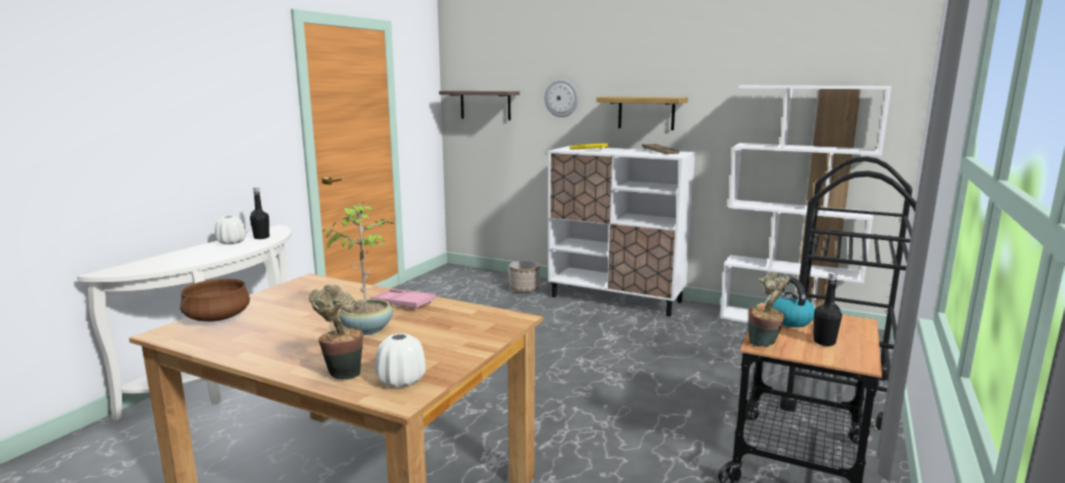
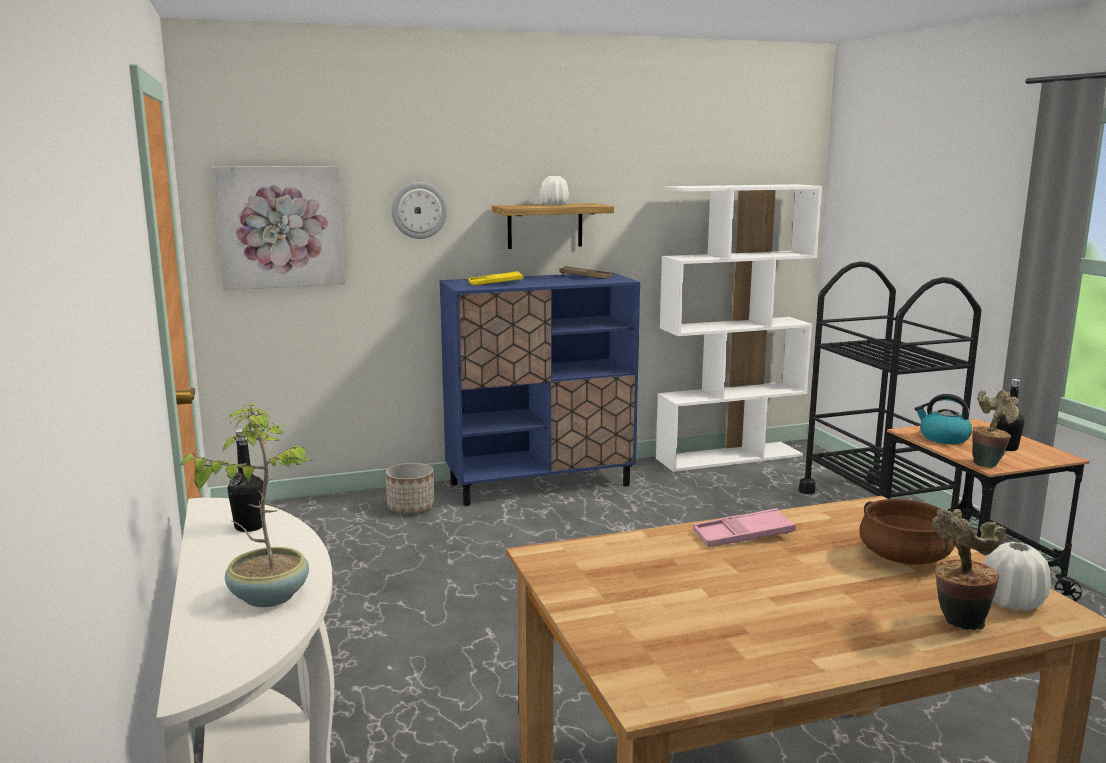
camera: 45 degrees left, 0 degrees up
(217, 317) = (628, 648): brown cooking pot -> brown cooking pot (903, 557)
(231, 242) = (228, 551): white vase -> white vase (554, 205)
(367, 328) = (815, 575): potted plant -> potted plant (268, 595)
(485, 105) = (280, 227): shelf -> picture
(616, 299) = (540, 484): white cabinet -> blue cabinet

